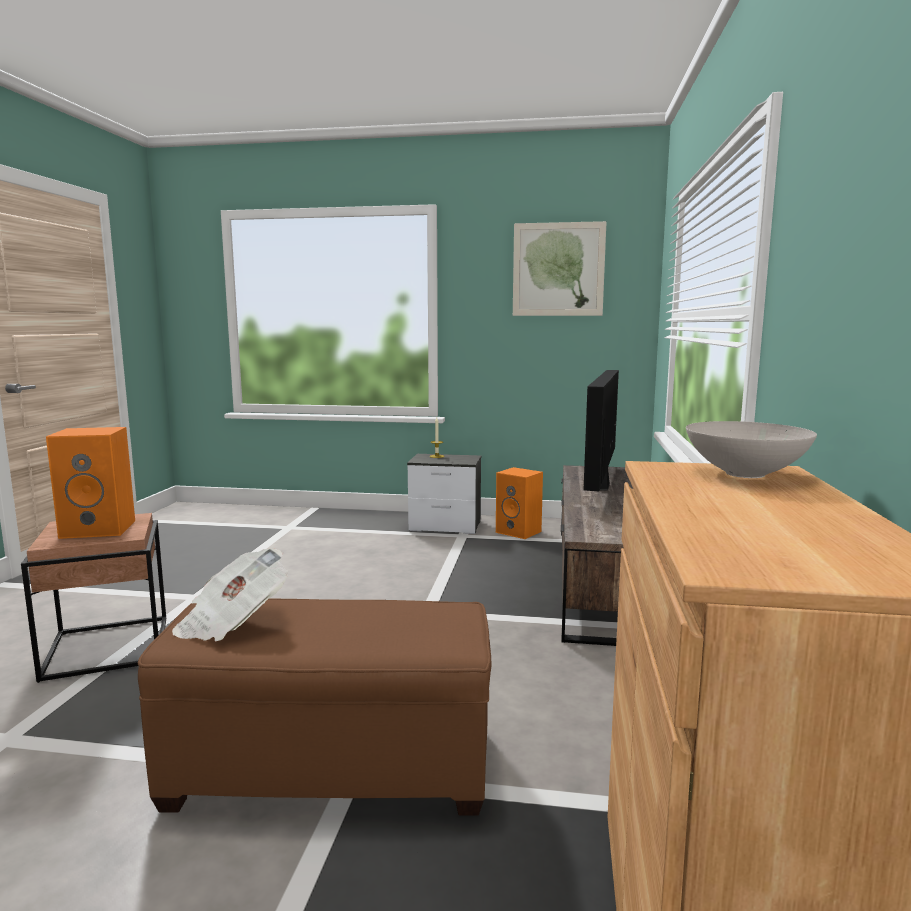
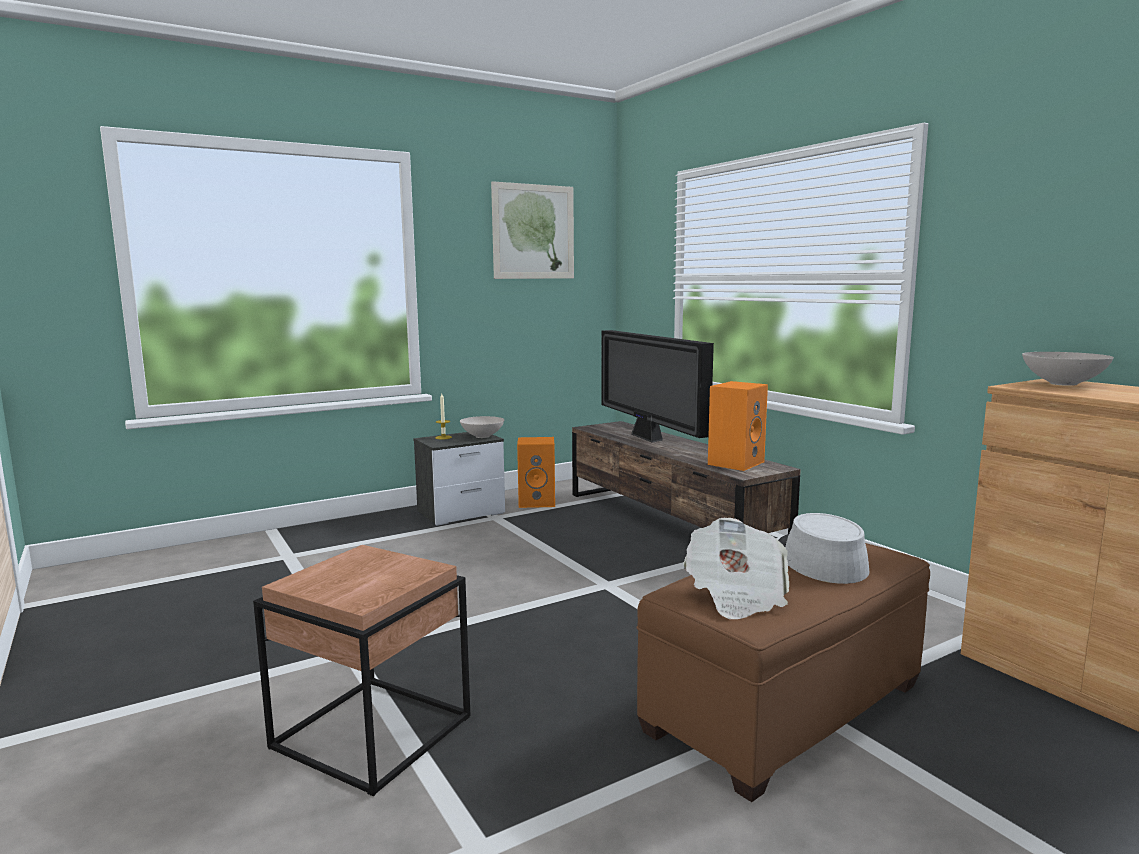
camera: 40 degrees left, 0 degrees up
(100, 529) = (366, 572): orange speaker -> orange speaker (735, 463)
(376, 623) = (819, 560): none -> grey hat
(465, 460) = (482, 436): none -> white bowl

